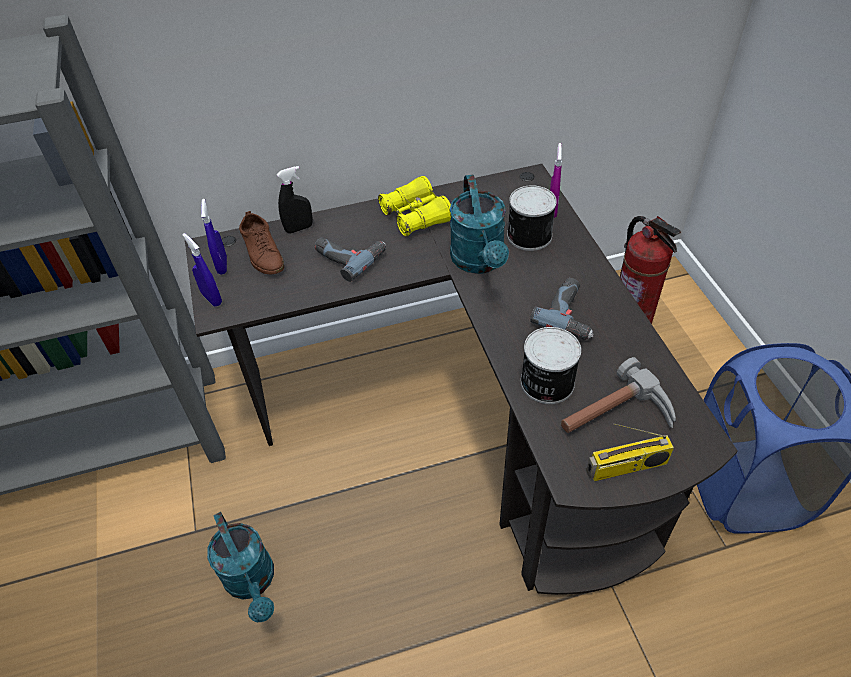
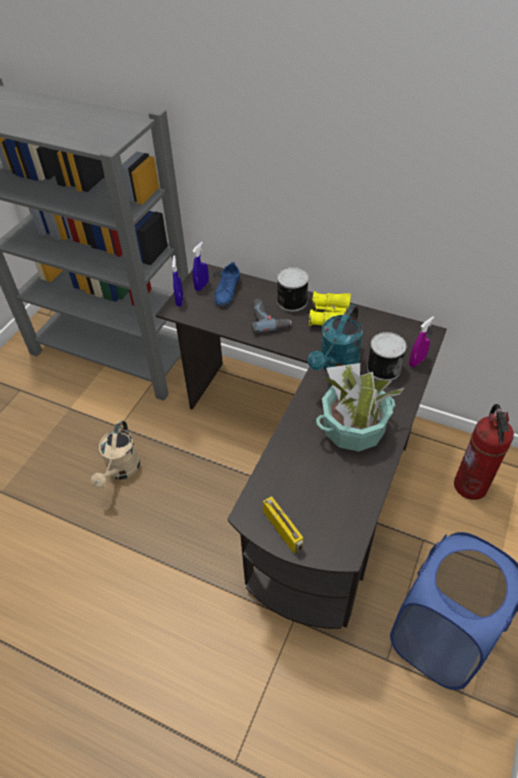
camera: 40 degrees right, 0 degrees up
(252, 582) = (121, 471): turquoise watering can -> beige watering can
(263, 253) = (227, 291): brown shoe -> blue shoe
(299, 228) = (259, 287): black spray bottle -> none
(546, 383) = (294, 456): can -> can (291, 301)
(570, 314) = (353, 429): power drill -> potted plant
(616, 418) = (309, 502): hammer -> none
(626, 468) = (284, 530): radio -> radio turned 150 degrees counterclockwise

